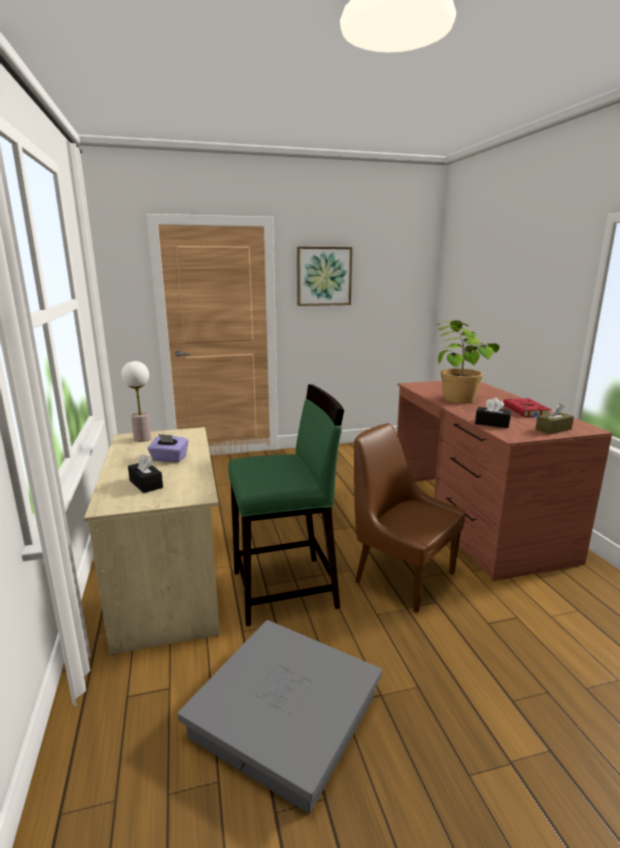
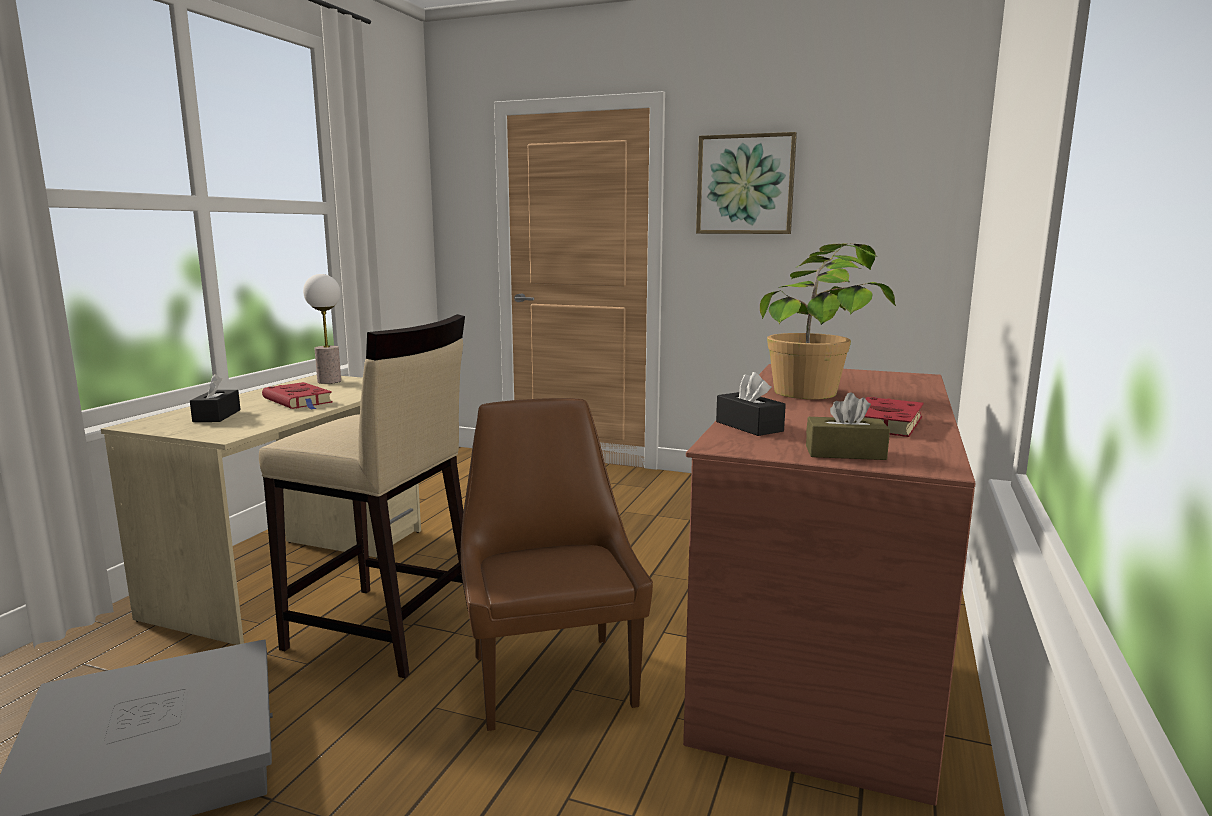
camera: 35 degrees right, 5 degrees down
(169, 459) = (299, 401): purple tissue box -> red book
(285, 589) = (384, 630): green stool -> beige stool

